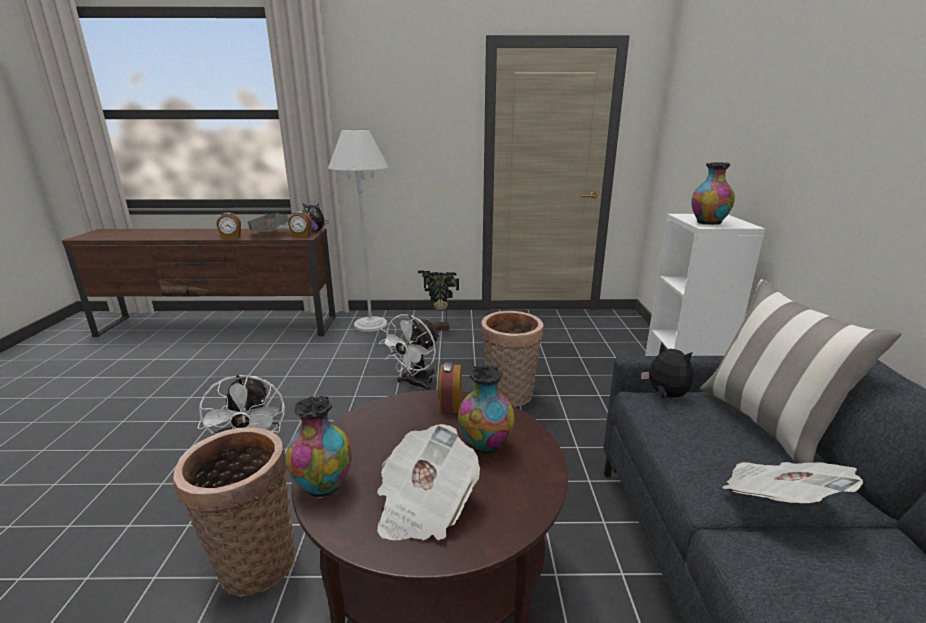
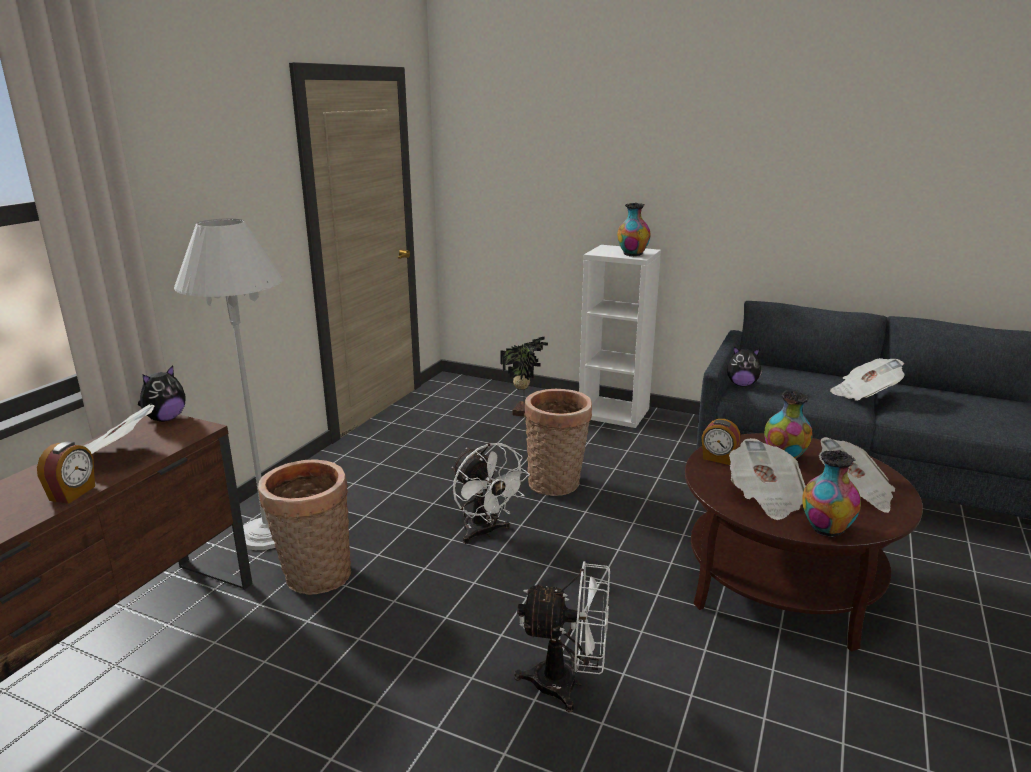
camera: 65 degrees left, 0 degrees up
(252, 562) = (748, 693): basket -> basket (314, 578)
(301, 236) = (185, 431): alarm clock -> none
(378, 440) = (765, 498): none -> newspaper
(440, 329) = (353, 484): potted plant -> potted plant (523, 411)
(665, 395) = (742, 384): plush toy -> plush toy turned 150 degrees counterclockwise
(766, 424) = (789, 371): pillow -> none

